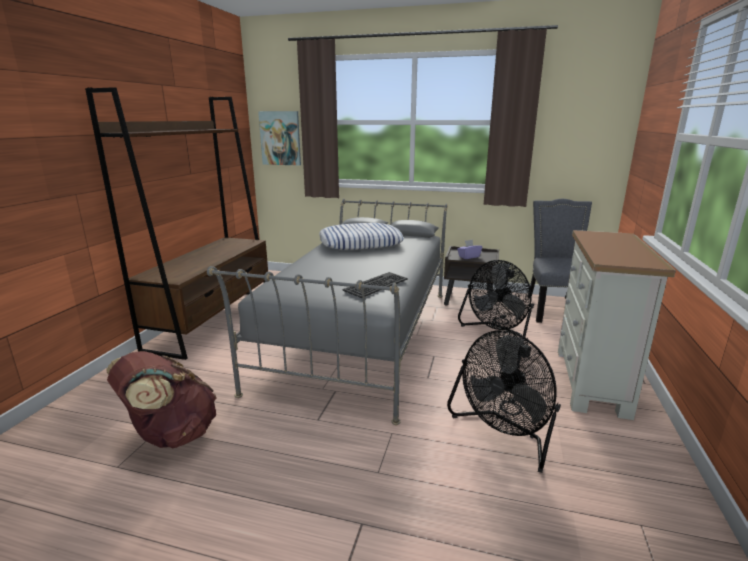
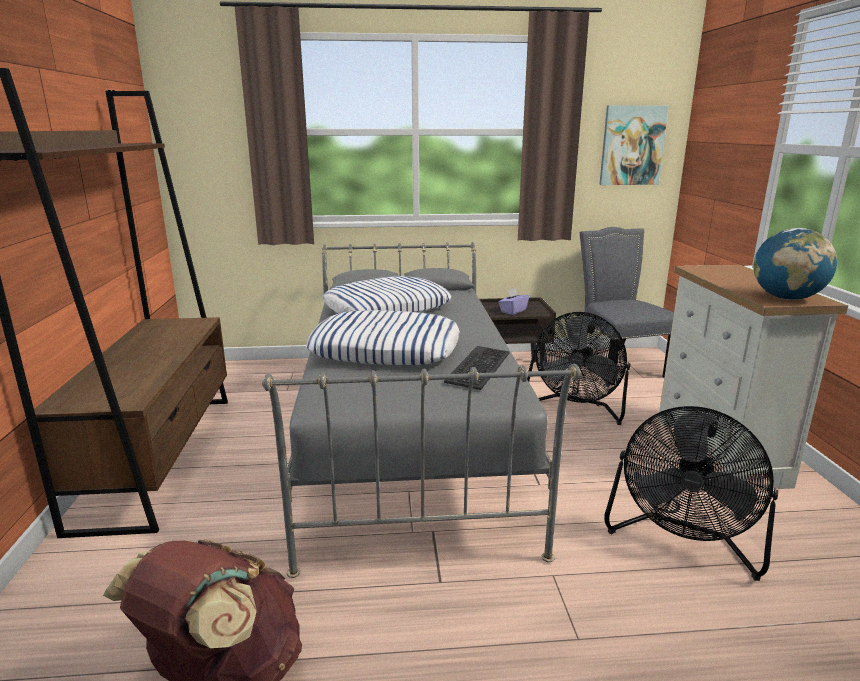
camera: 20 degrees left, 0 degrees up
(280, 138) = (209, 157): picture -> picture (632, 145)
(331, 267) = (386, 349): none -> pillow
(626, 260) = (786, 298): none -> globe

